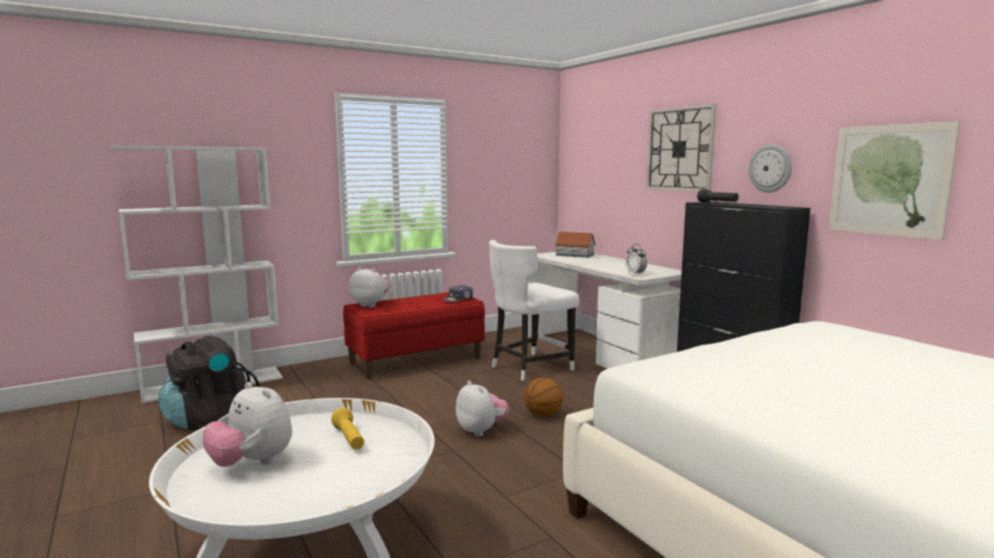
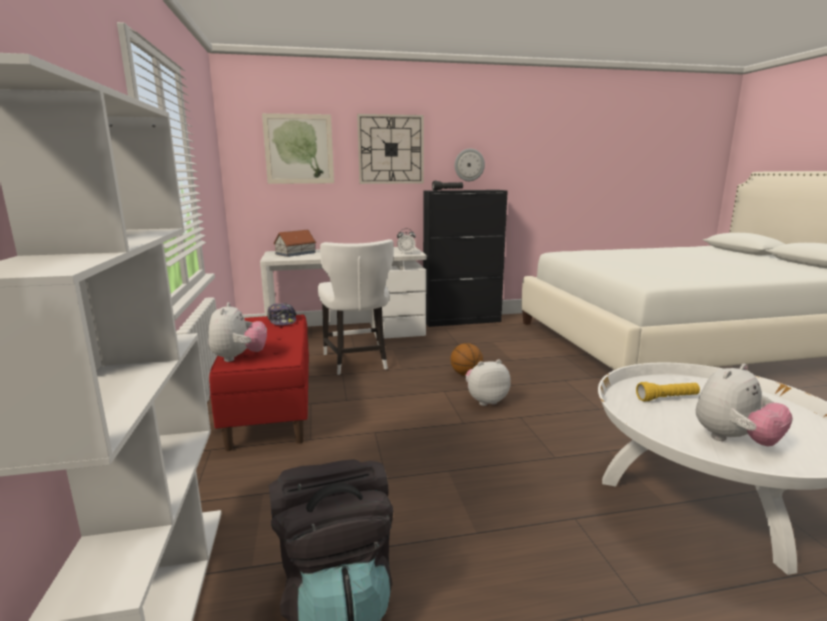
camera: 70 degrees left, 5 degrees up
(370, 305) = (239, 357): plush toy -> plush toy turned 135 degrees clockwise
(889, 180) = (538, 171): picture -> picture (299, 149)

